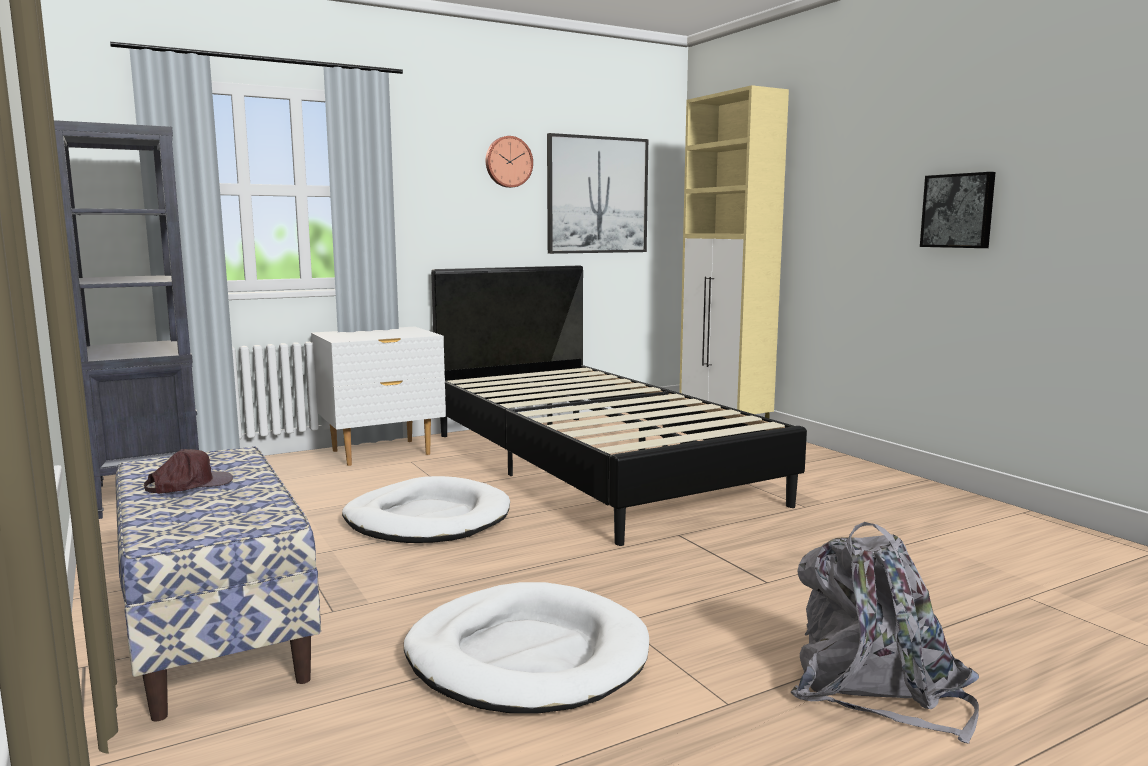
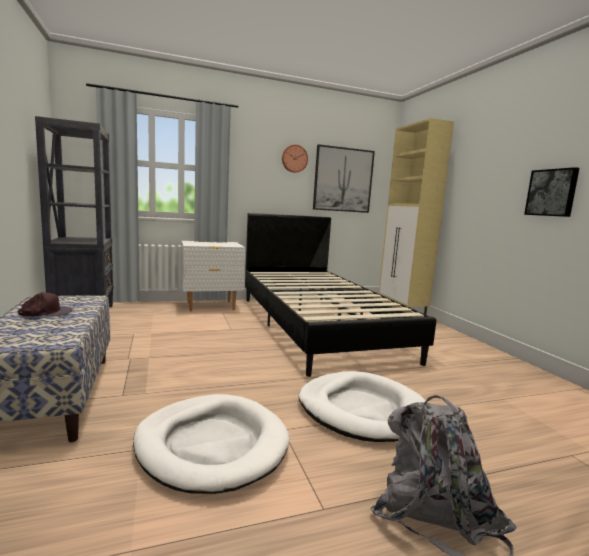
camera: 10 degrees right, 0 degrees up
(427, 518) = (210, 345): white dog bed -> white dog bed (361, 410)

